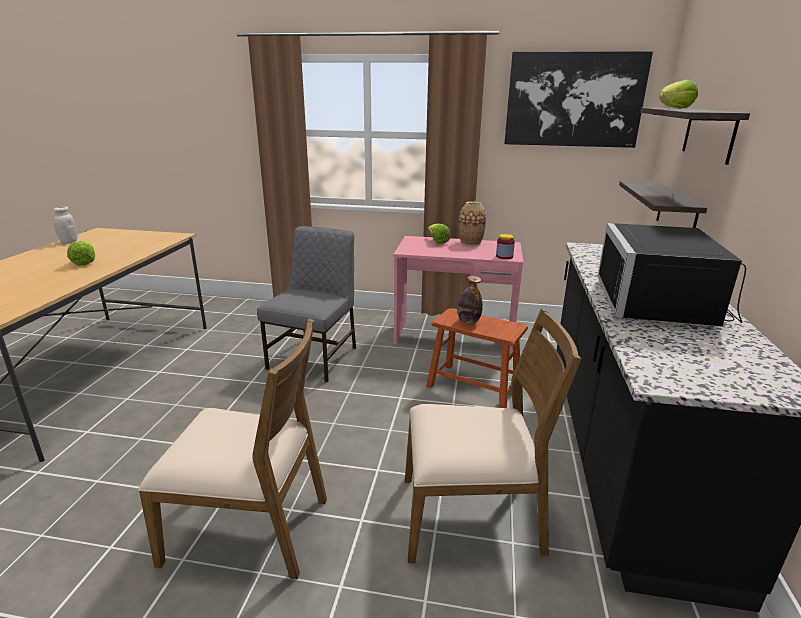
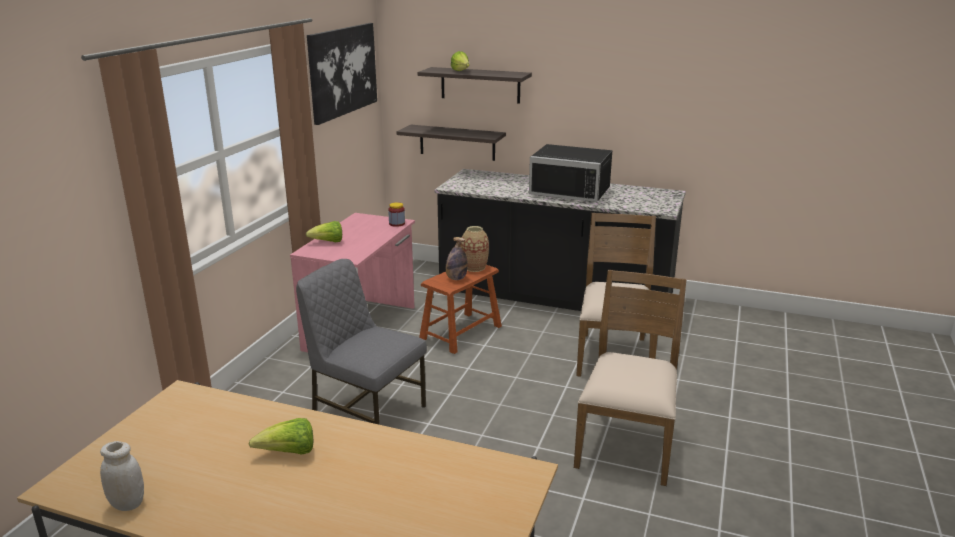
camera: 80 degrees left, 0 degrees up
(470, 242) = (342, 230): vase -> vase (474, 267)

